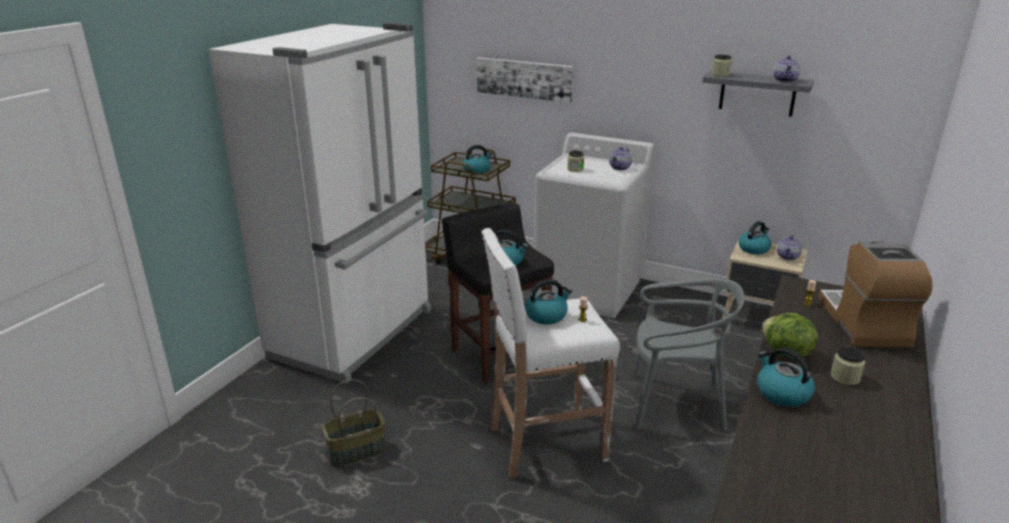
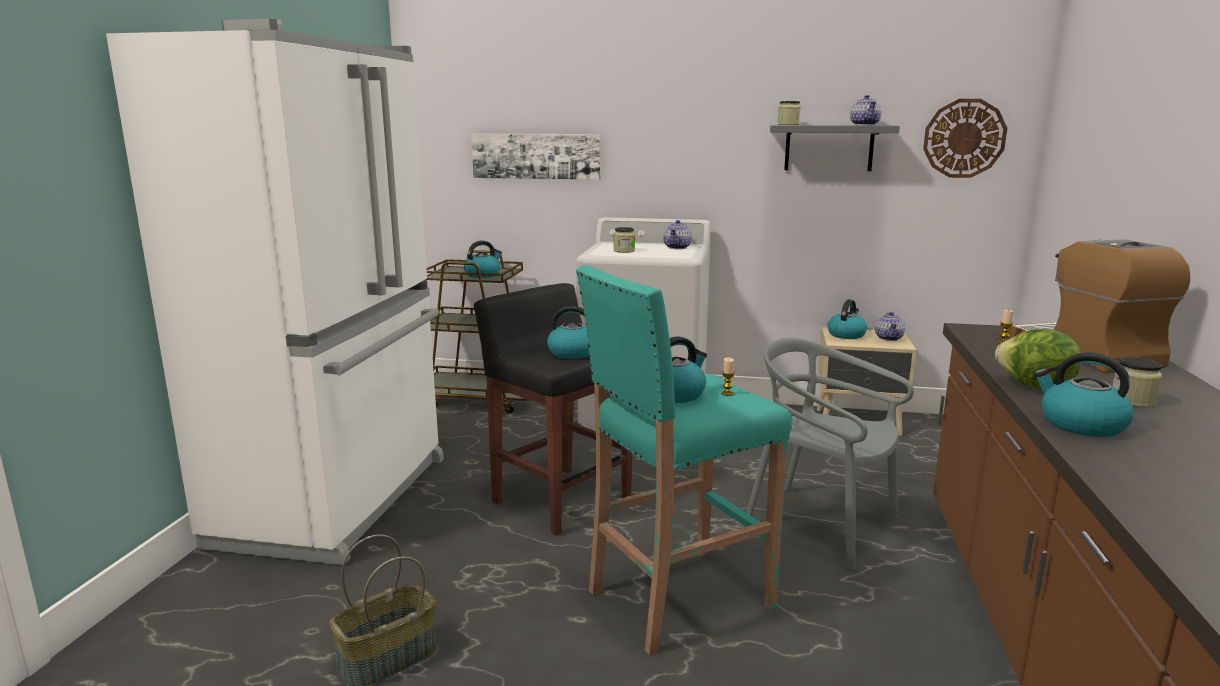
camera: 15 degrees left, 10 degrees down
(544, 443) = (676, 599): white stool -> turquoise stool
(675, 404) = (821, 524): grey chair -> grey chair turned 135 degrees counterclockwise
(876, 96) = (964, 138): none -> wall clock

